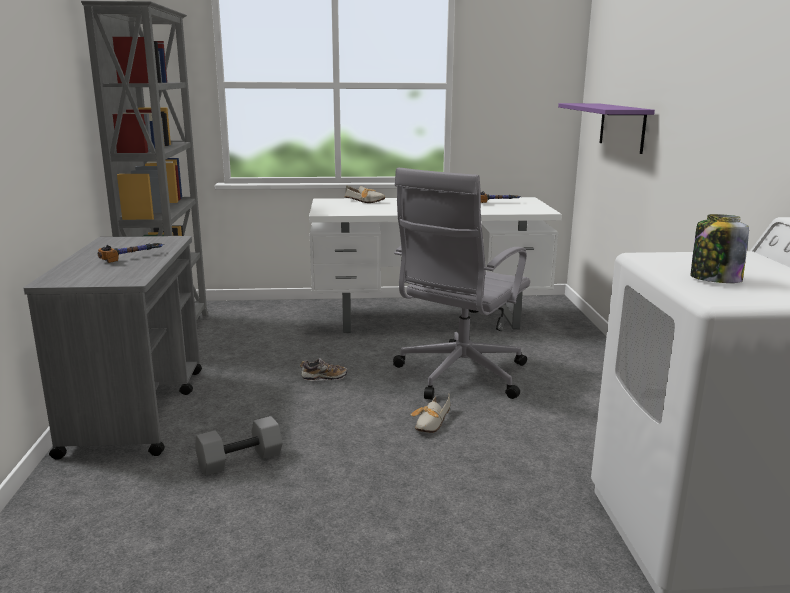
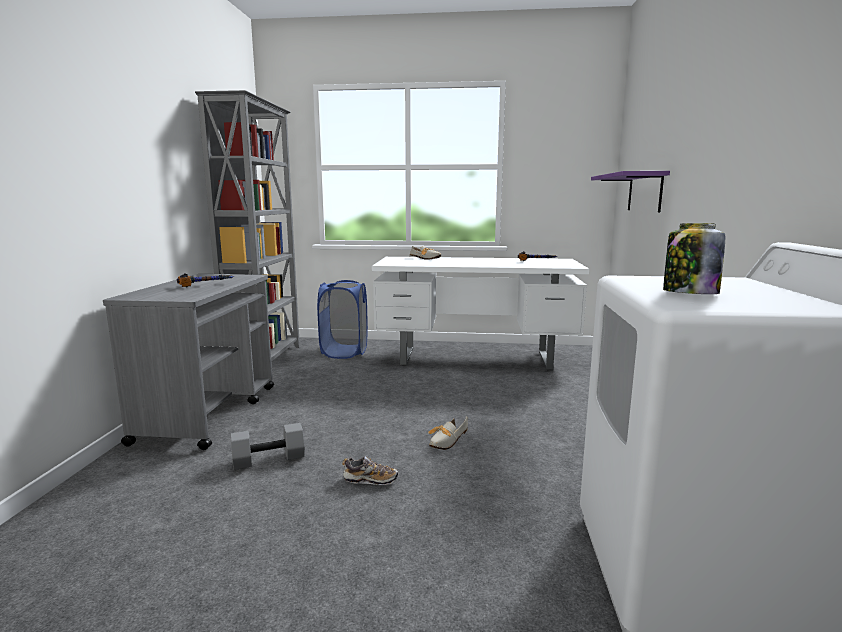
camera: 10 degrees right, 5 degrees down
(268, 319) = (344, 352): none -> blue laundry basket
(324, 378) = (369, 398): shoe -> shoe (370, 480)
(459, 375) = (485, 404): grey office chair -> none

